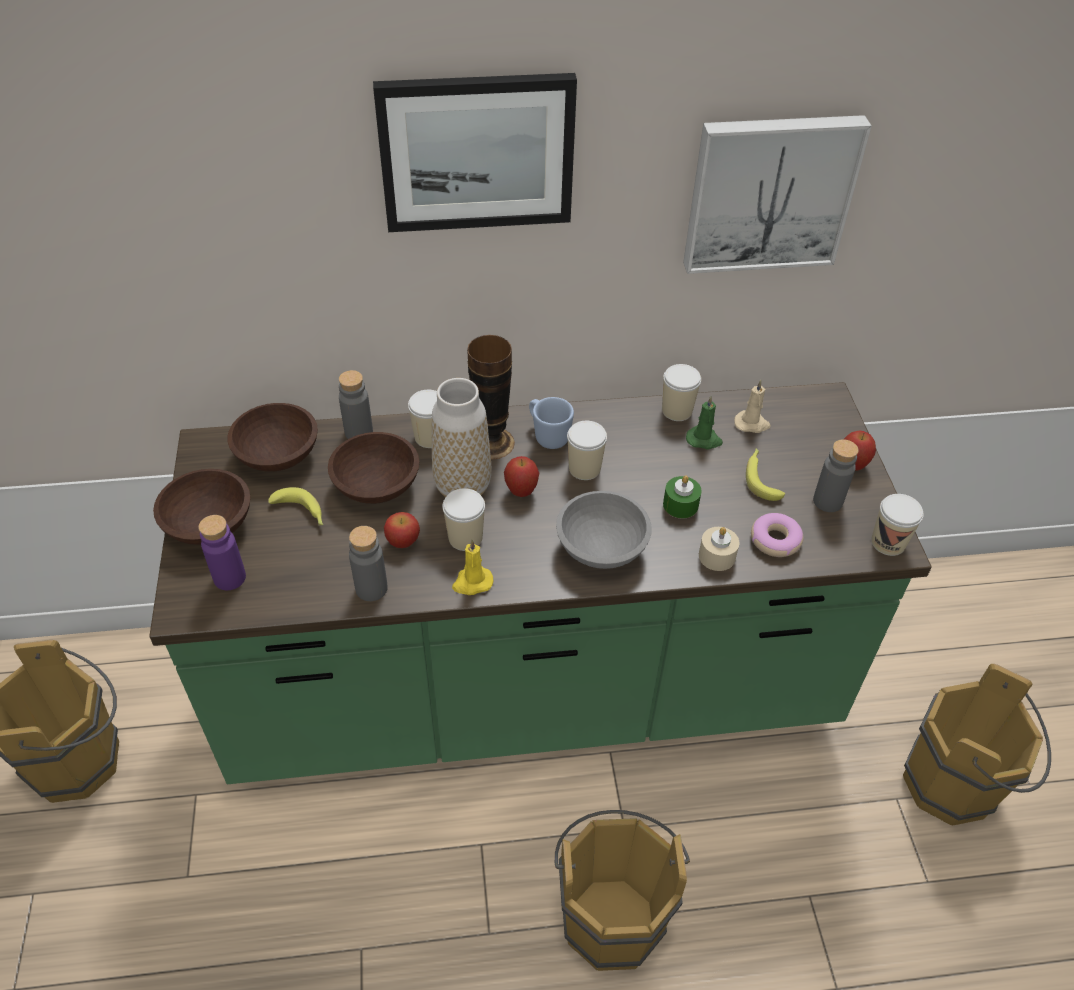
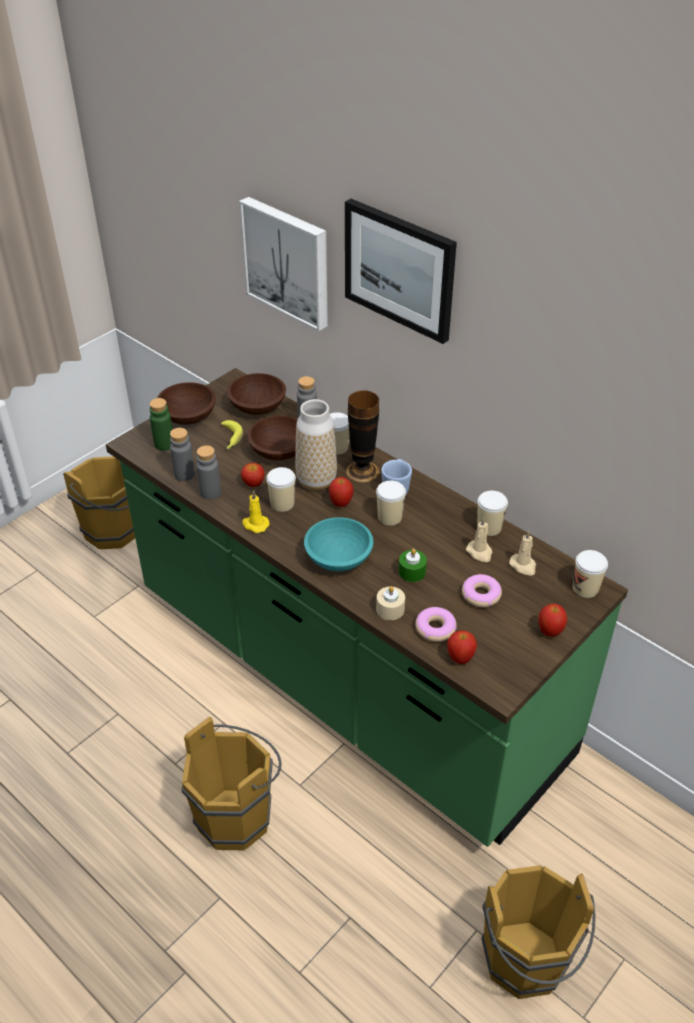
camera: 50 degrees right, 5 degrees down
(229, 578) = (164, 444): purple bottle -> green bottle
(602, 546) = (340, 558): grey bowl -> turquoise bowl
(704, 440) = (480, 552): green candle -> beige candle
(761, 478) = (481, 595): banana -> donut
(769, 192) = (578, 392): picture -> picture (288, 262)
(827, 501) = (500, 636): grey bottle -> grey bottle (184, 474)
(831, 549) = (460, 658): none -> apple
(888, 542) = (500, 683): cup -> cup (585, 588)

